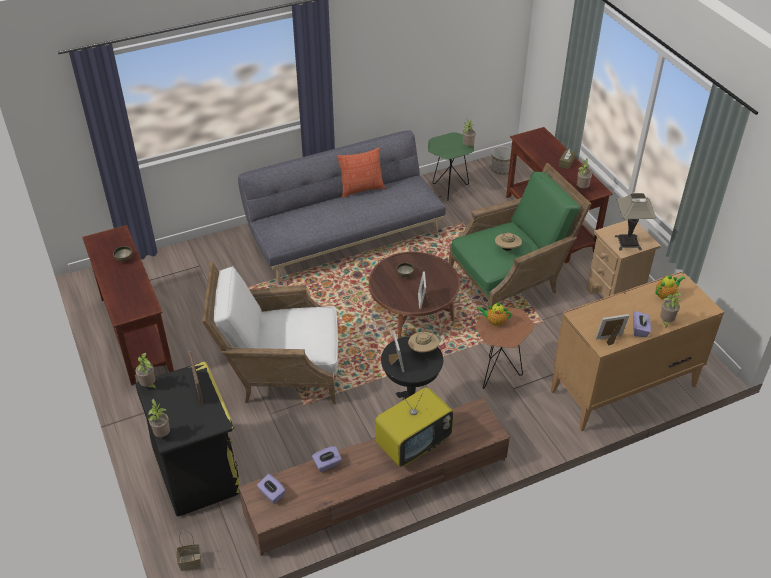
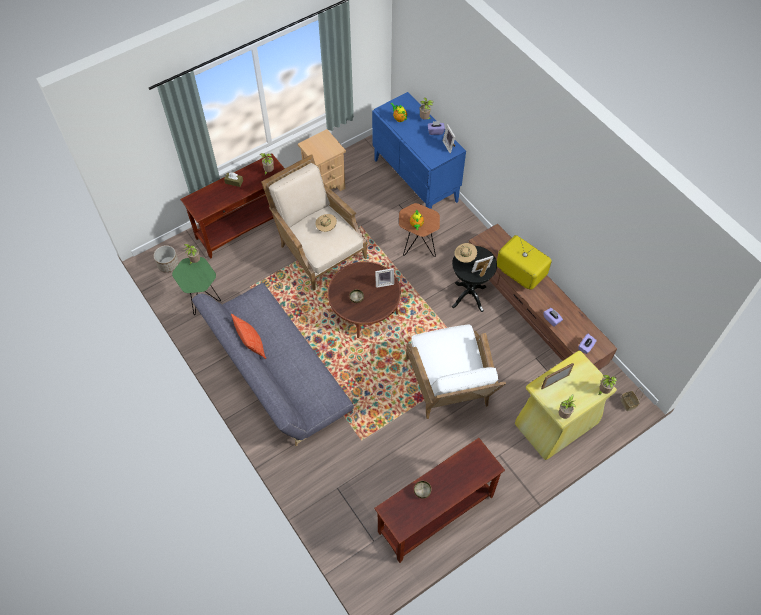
camera: 100 degrees left, 15 degrees up
(196, 468) = (555, 422): black nightstand -> yellow nightstand
(511, 280) = (317, 248): green armchair -> beige armchair
(622, 388) = (415, 181): brown cabinet -> blue cabinet
(628, 242) = (327, 146): table lamp -> none

